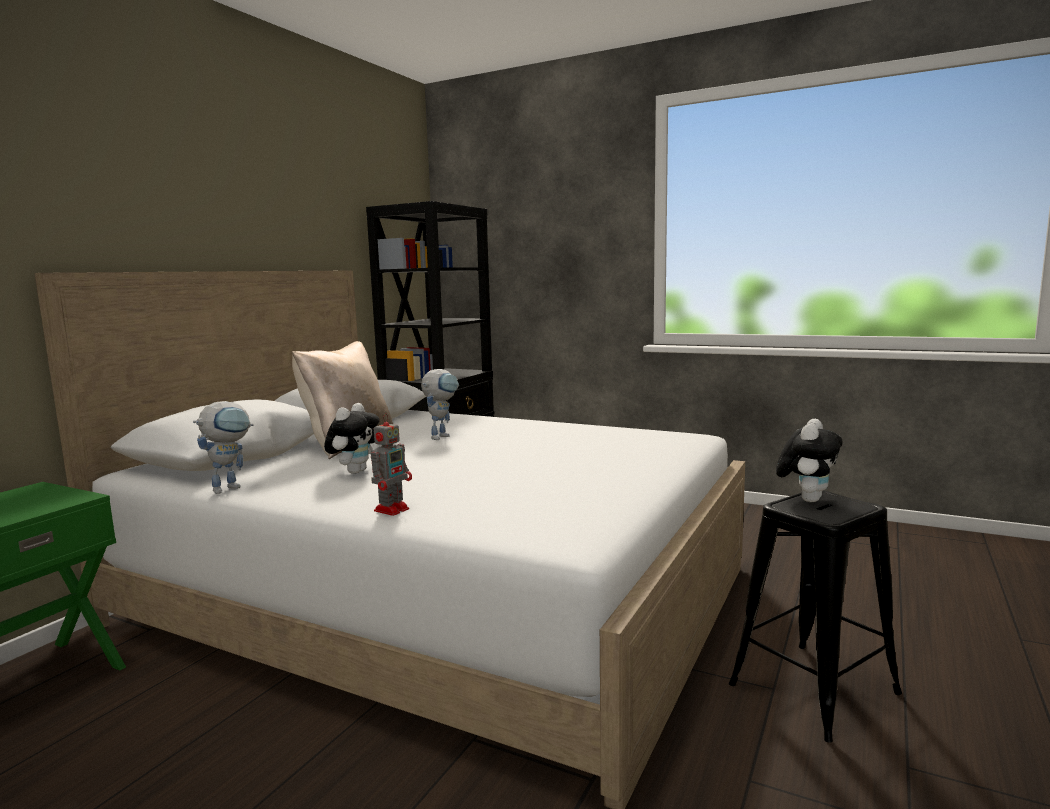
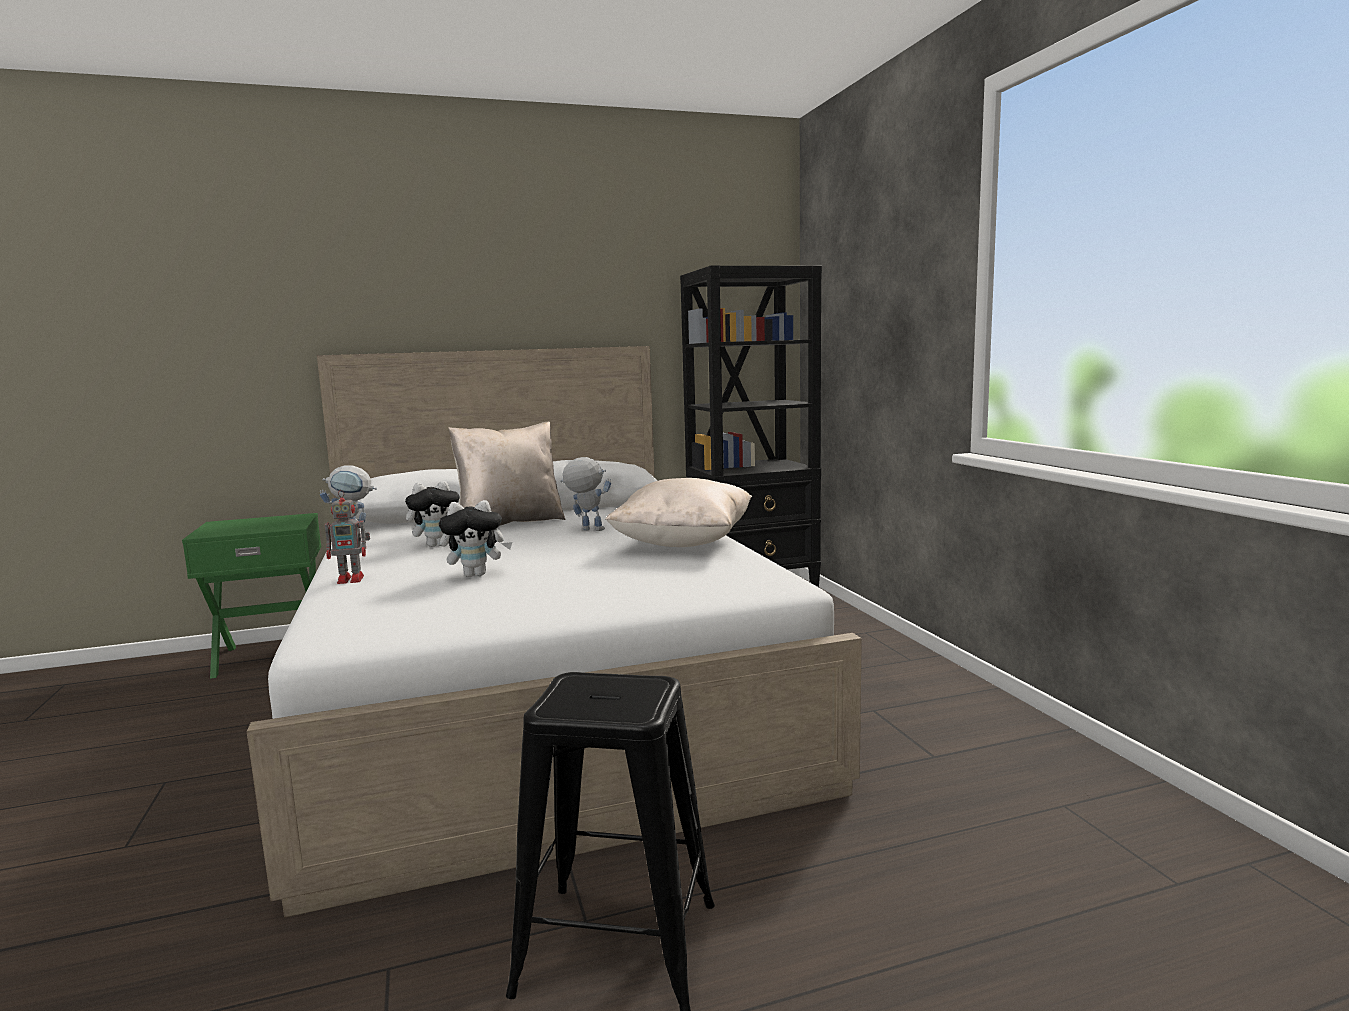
camera: 45 degrees right, 0 degrees up
(442, 436) = (586, 530): toy robot -> toy robot turned 150 degrees counterclockwise
(551, 430) = (683, 543): none -> beige pillow
(807, 499) = (621, 683): plush toy -> plush toy (477, 574)

